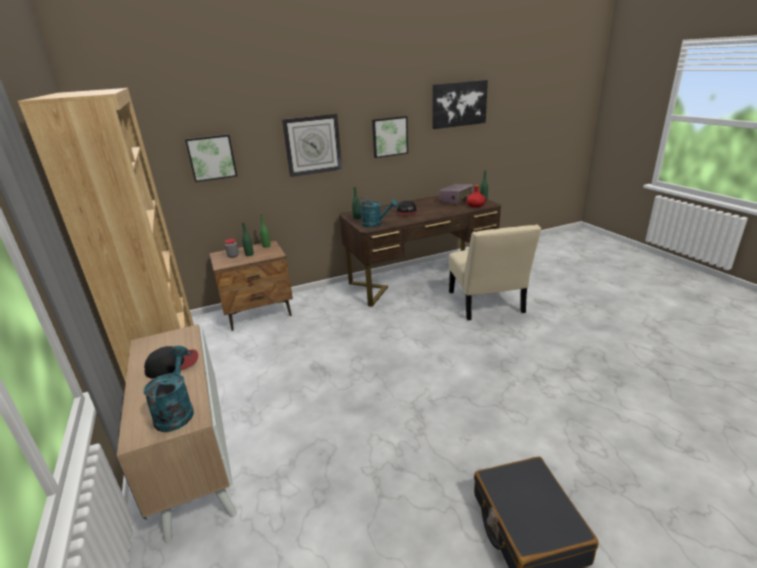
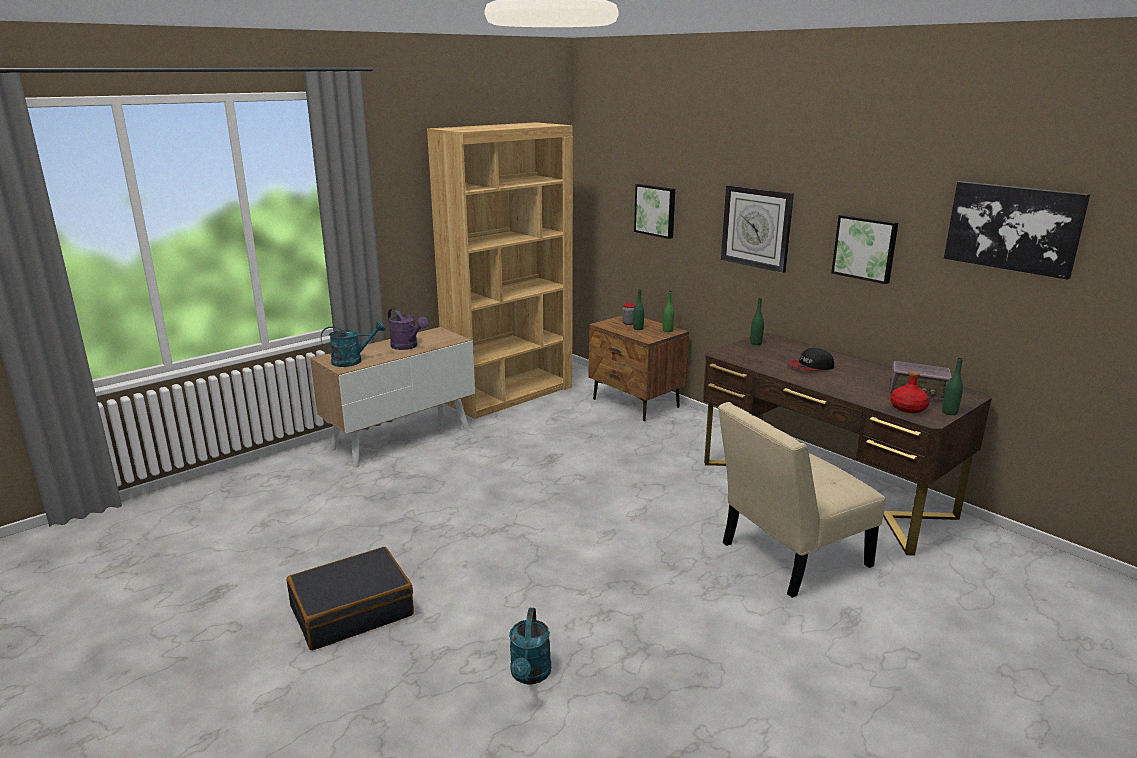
camera: 70 degrees right, 5 degrees down
(173, 365) = (407, 346): cap -> purple watering can
(375, 224) = (740, 356): turquoise watering can -> turquoise watering can (530, 675)

